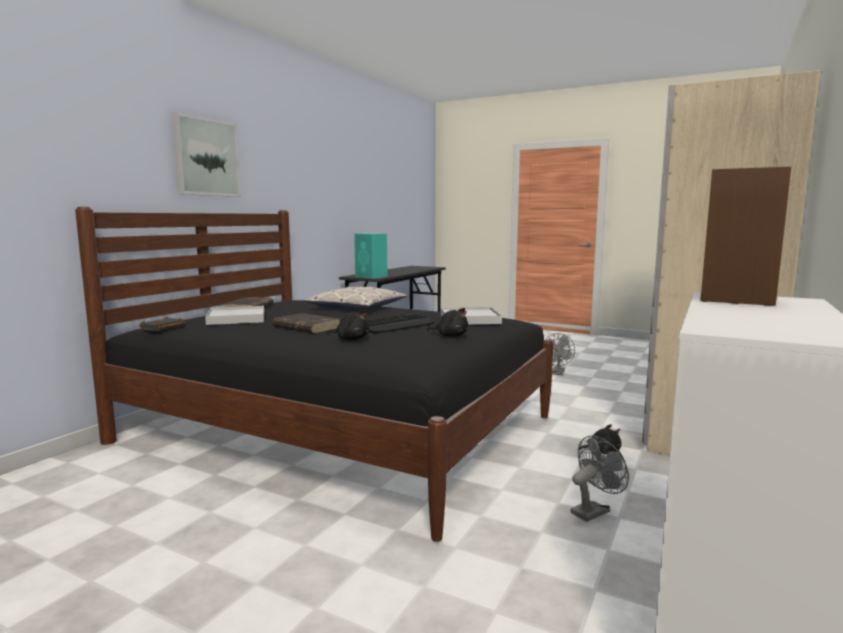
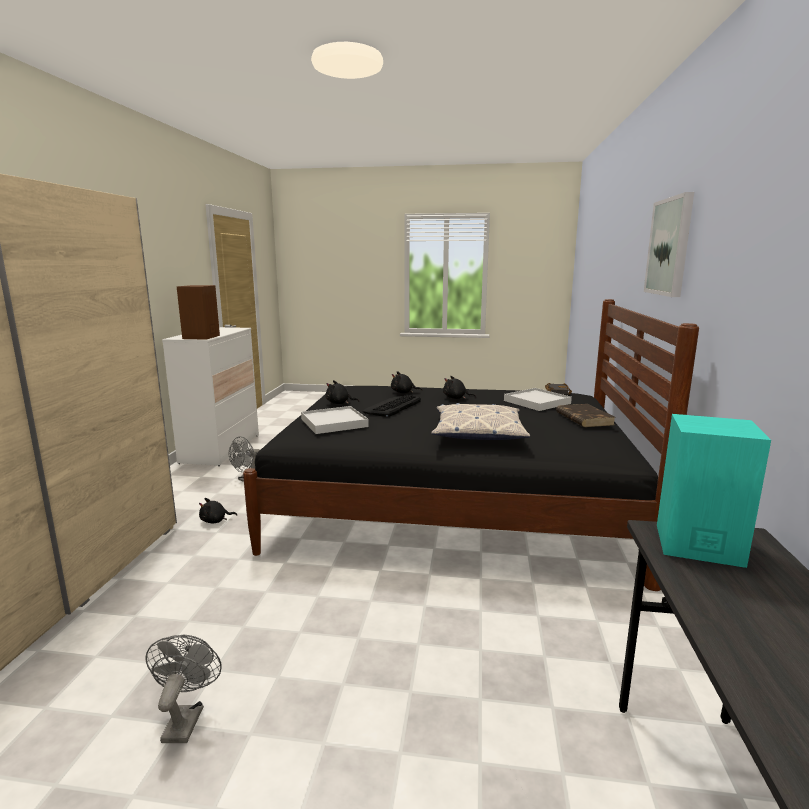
camera: 160 degrees right, 5 degrees up
(306, 327) = (456, 398): brown book -> black plush toy

